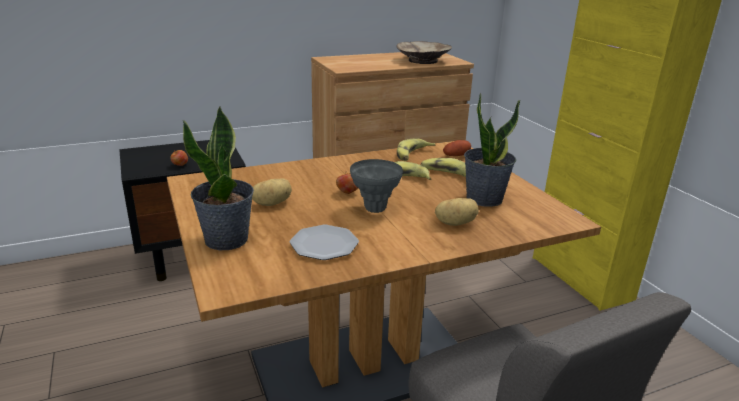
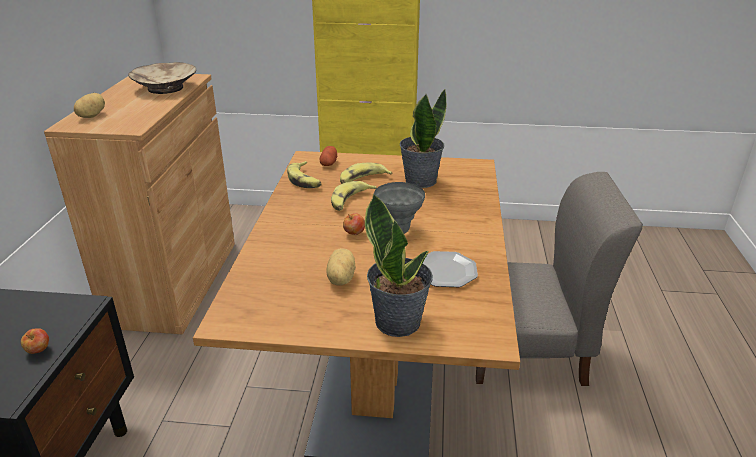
camera: 60 degrees left, 5 degrees up
(455, 223) = (451, 205): potato -> potato (91, 116)

